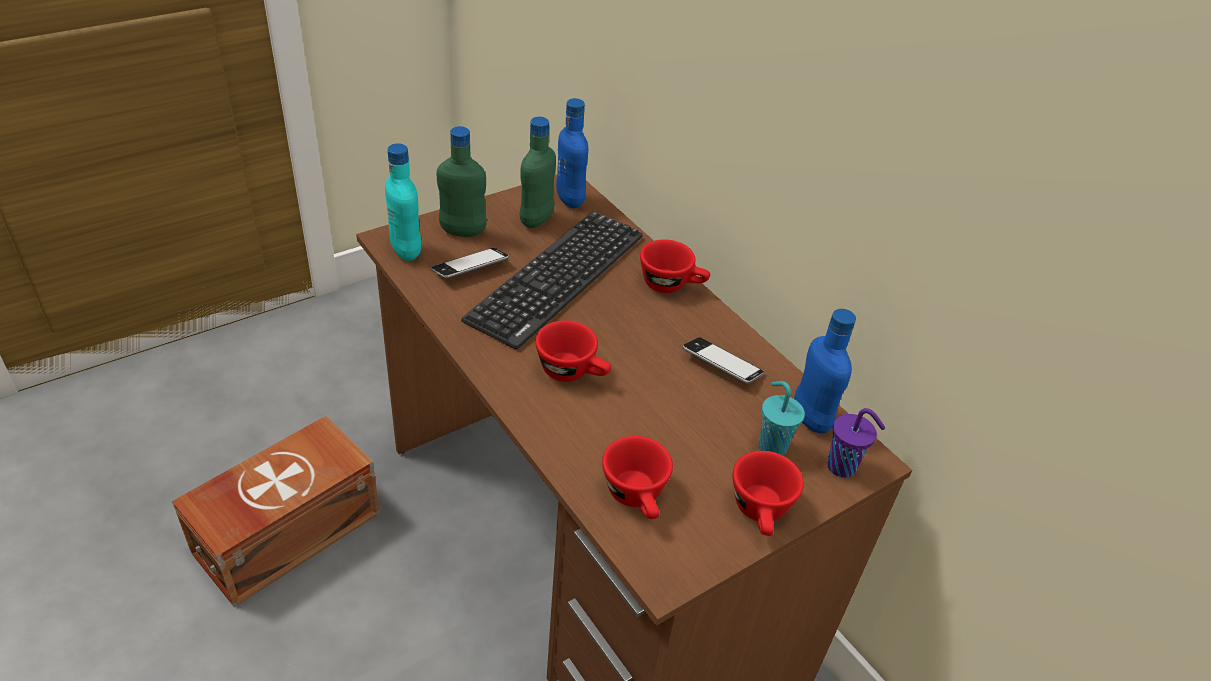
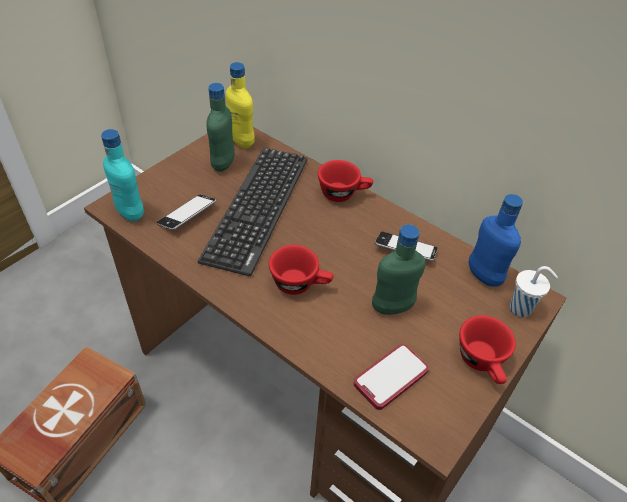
camera: 15 degrees left, 5 degrees up
(463, 232) = (169, 186): green bottle -> green bottle (392, 307)
(570, 199) = (241, 141): blue bottle -> yellow bottle
(637, 498) = (390, 377): red cup -> phone
(771, 446) = (466, 306): turquoise cup -> none
(843, 467) = (521, 309): purple cup -> white cup

